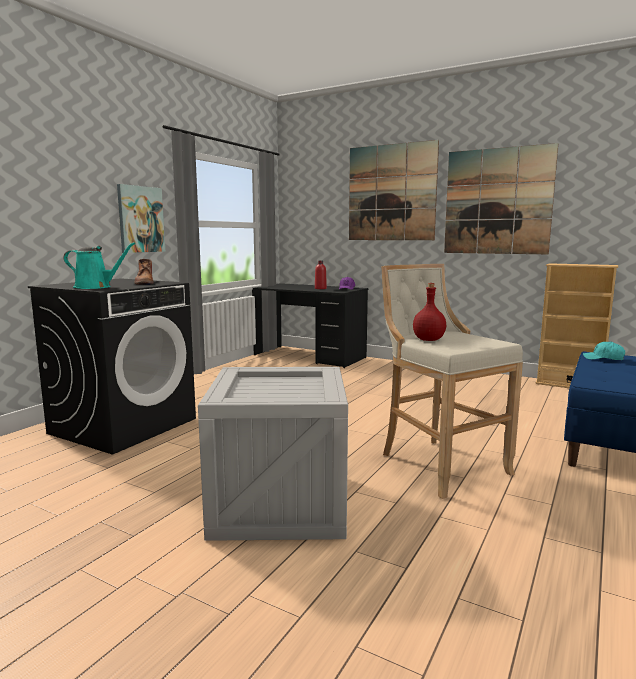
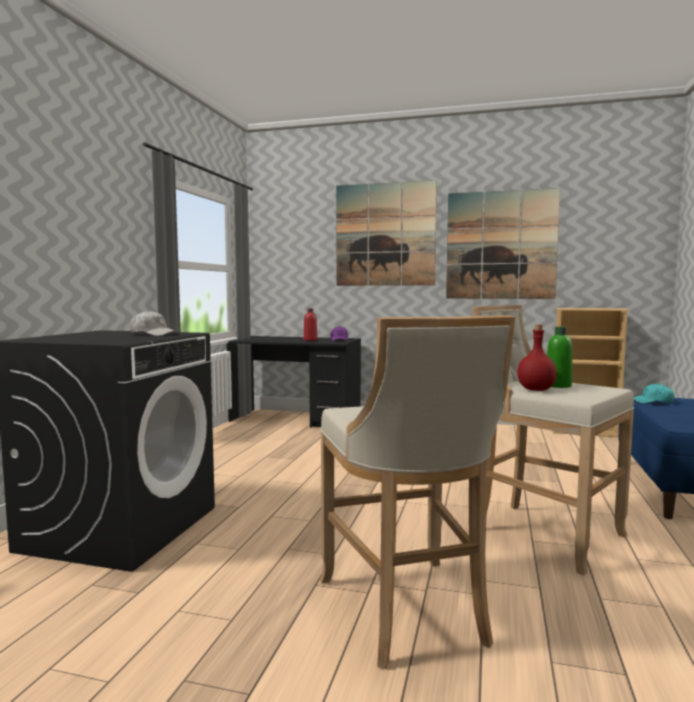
camera: 15 degrees left, 5 degrees down
(96, 287) = (100, 340): turquoise watering can -> none
(140, 219) = (114, 256): picture -> none
(145, 283) = (153, 334): brown boot -> white cap
(277, 504) = (407, 612): crate -> beige stool
(457, 337) = (558, 385): none -> green bottle

